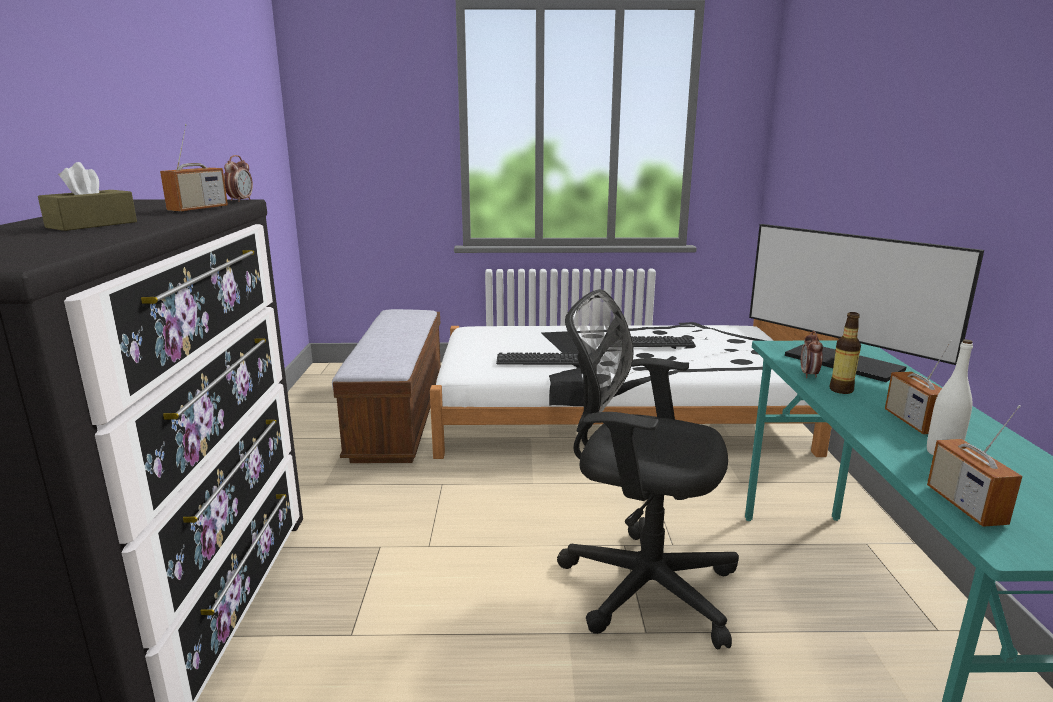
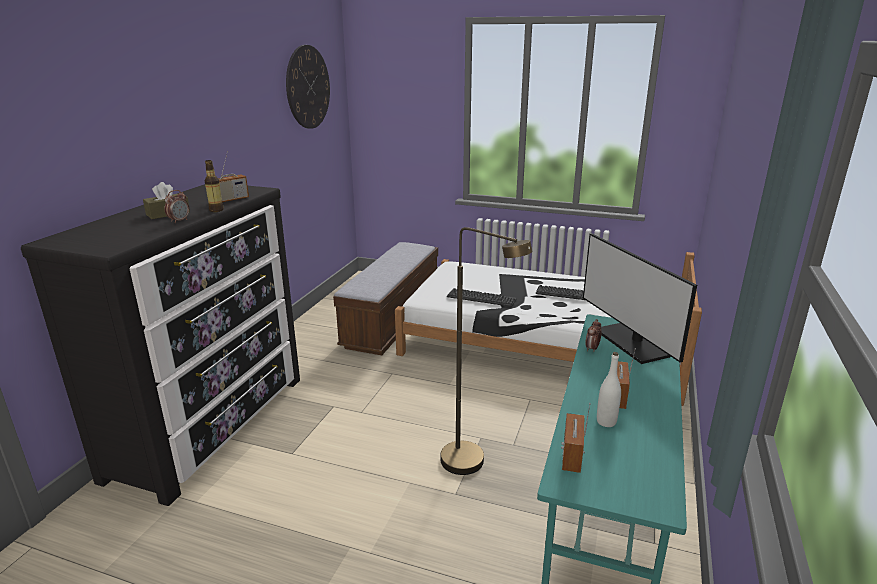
camera: 20 degrees right, 5 degrees up
(241, 83) = (308, 87): none -> wall clock
(241, 201) = (263, 190): alarm clock -> alarm clock (179, 221)
(640, 584) = (473, 465): black office chair -> brown floor lamp
(841, 390) = (599, 364): bottle -> bottle (216, 210)

